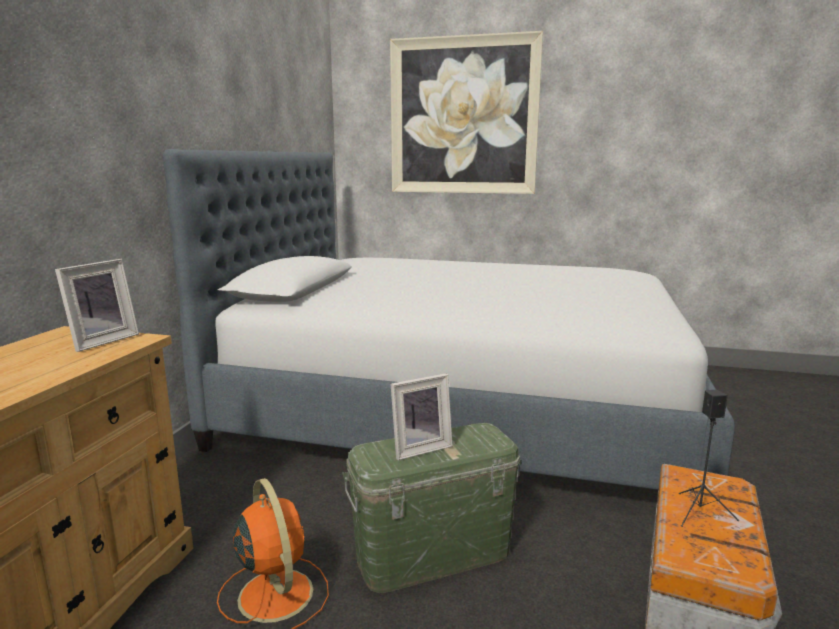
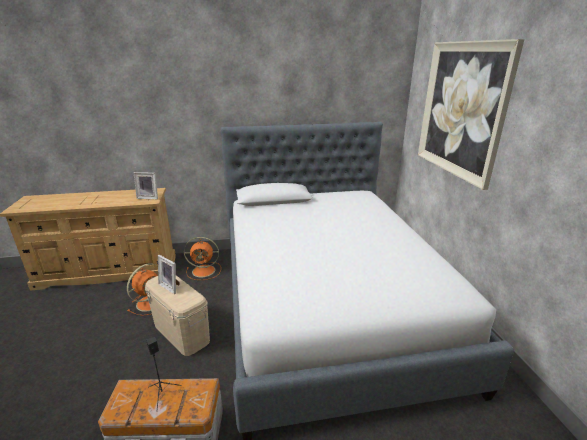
camera: 65 degrees right, 10 degrees up
(232, 496) = (205, 271): none -> orange fan
(433, 554) = (182, 333): green storage box -> beige storage box

